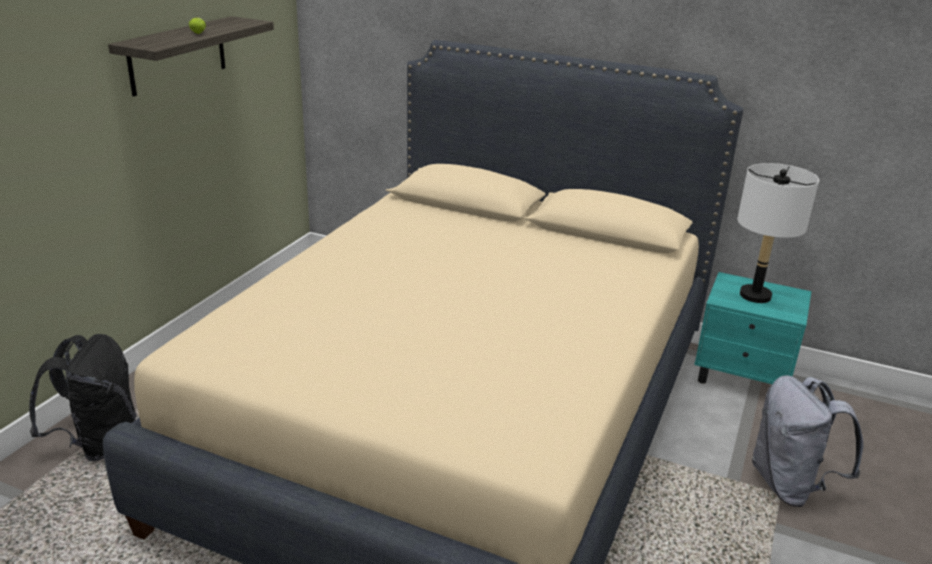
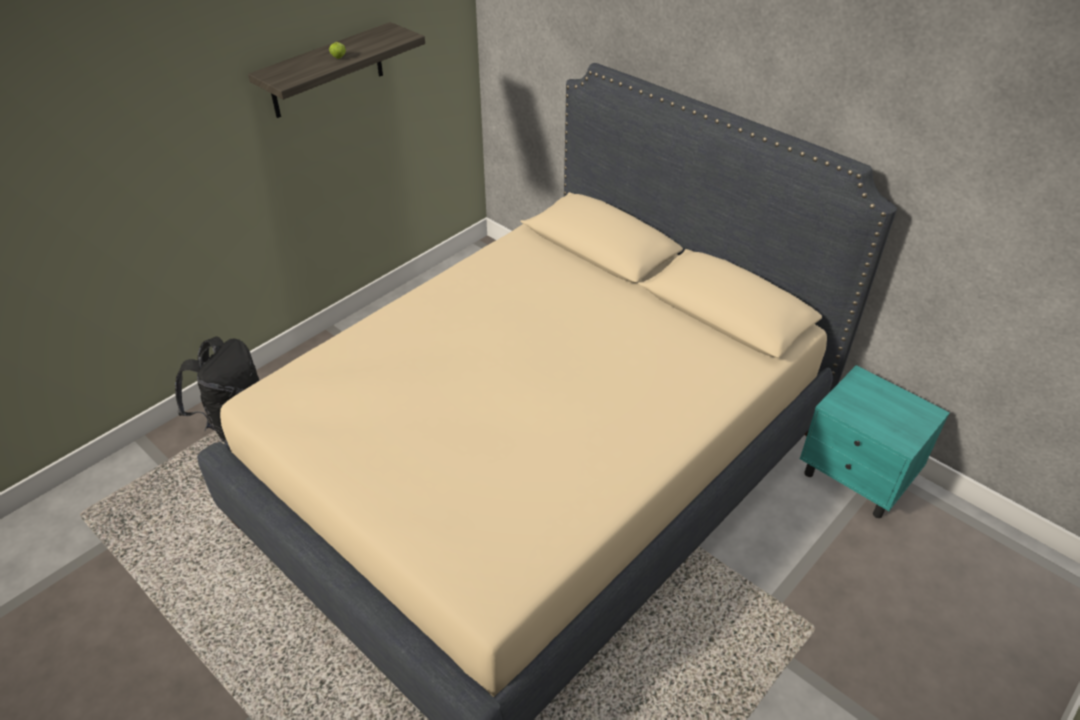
camera: 20 degrees right, 15 degrees up
(754, 295) = (877, 407): white table lamp -> none
(790, 485) = (833, 620): grey backpack -> none

